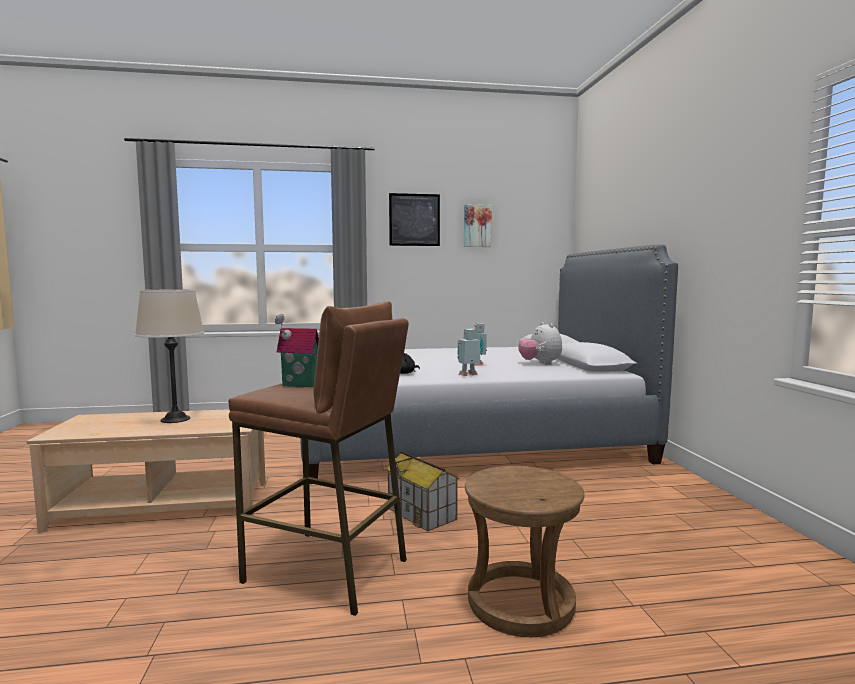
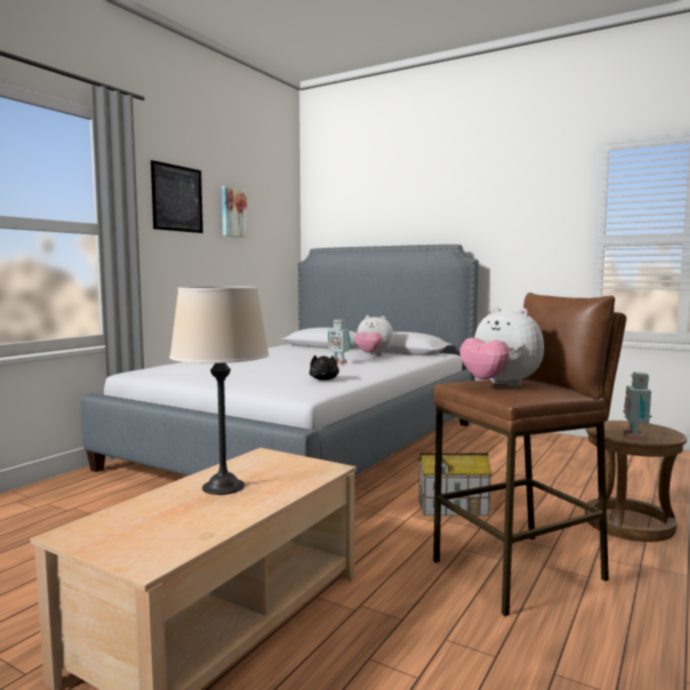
camera: 50 degrees left, 0 degrees up
(298, 385) = (499, 385): toy house -> plush toy
(469, 375) = (377, 371): toy robot -> toy robot (635, 437)

